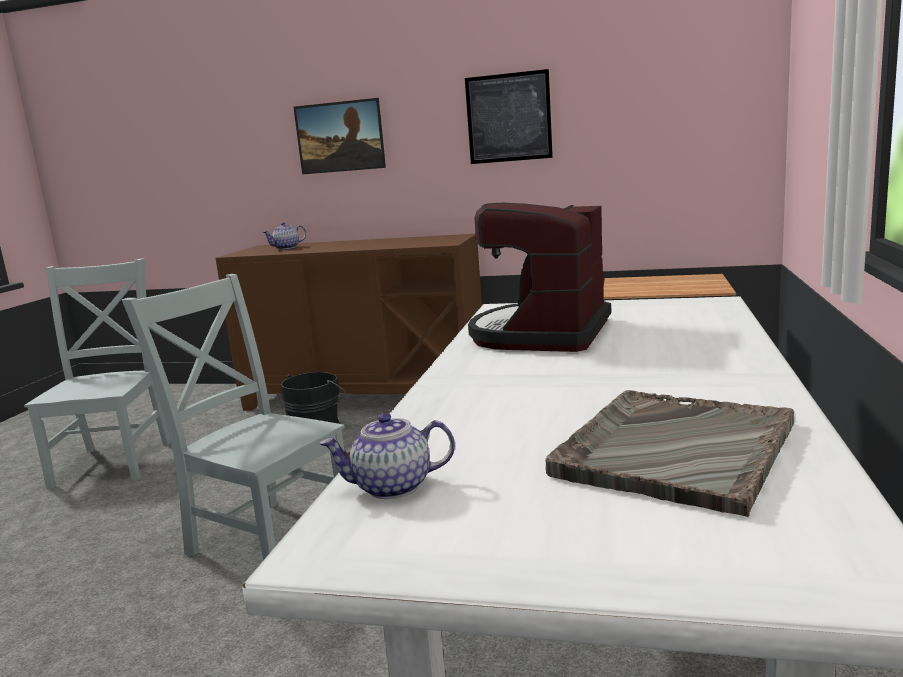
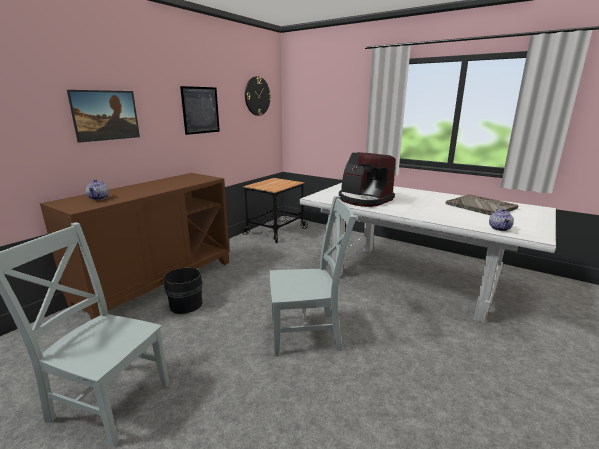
camera: 70 degrees left, 5 degrees up
(267, 537) = (308, 333): grey chair -> grey chair turned 150 degrees counterclockwise
(681, 72) = (257, 96): none -> wall clock

